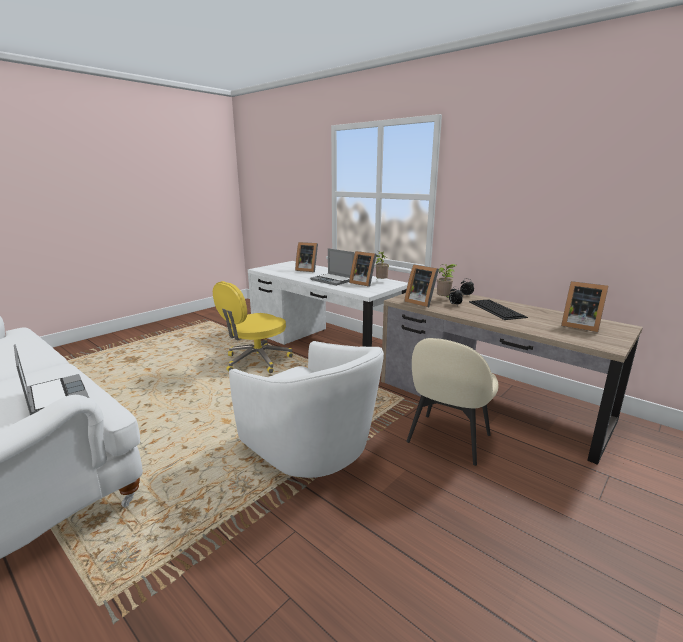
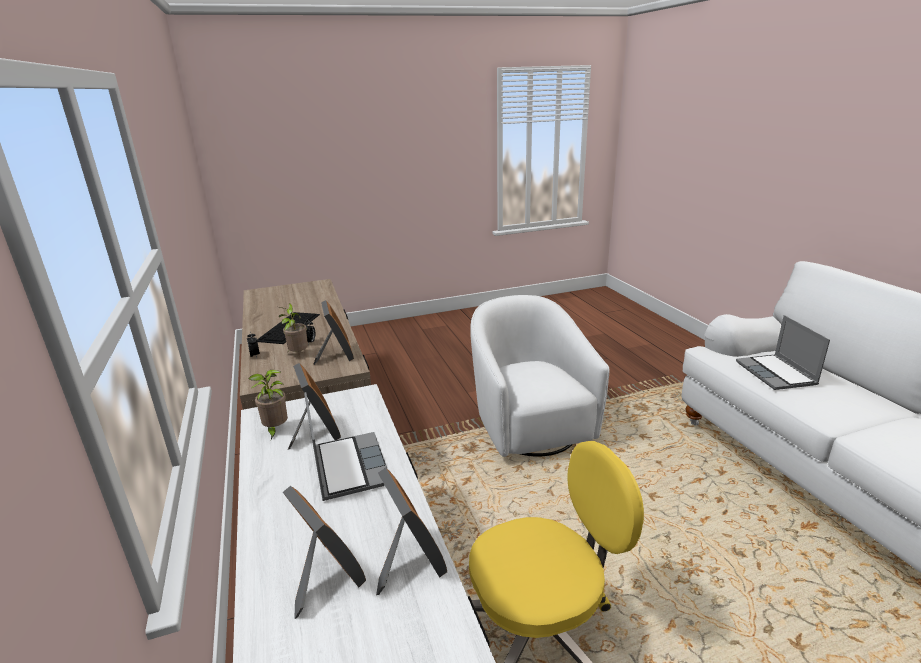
camera: 150 degrees left, 5 degrees up
(447, 440) = (408, 401): beige chair -> none
(579, 326) = (283, 298): picture frame -> picture frame (408, 562)

